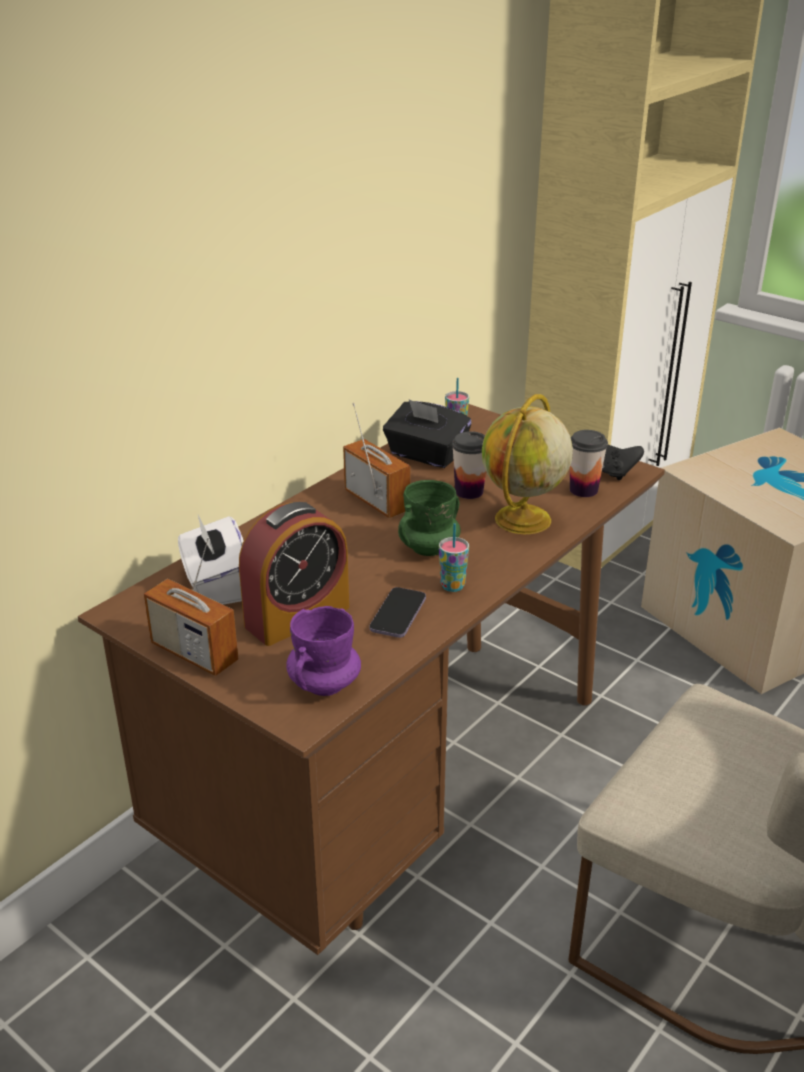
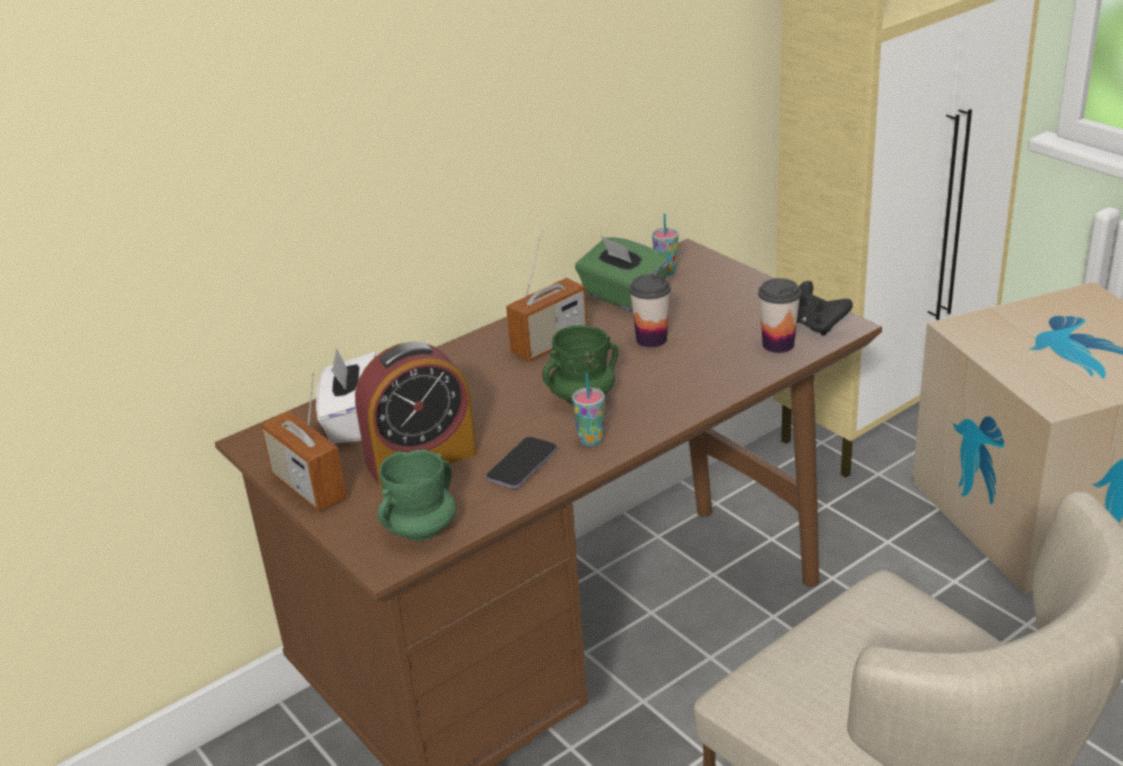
camera: 15 degrees right, 0 degrees up
(324, 684) = (421, 529): purple mug -> green mug
(377, 501) = (550, 344): radio -> radio turned 75 degrees clockwise
(426, 455) = (622, 296): black tissue box -> green tissue box
(522, 520) = (695, 374): globe -> none

